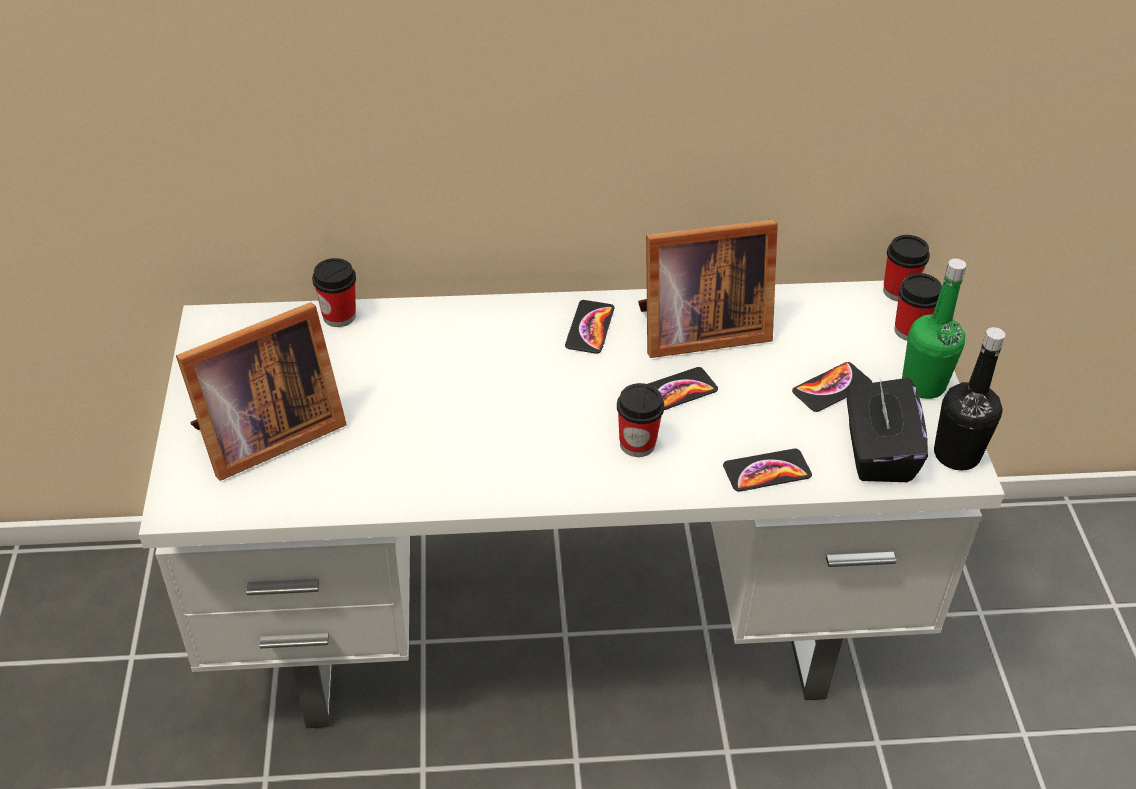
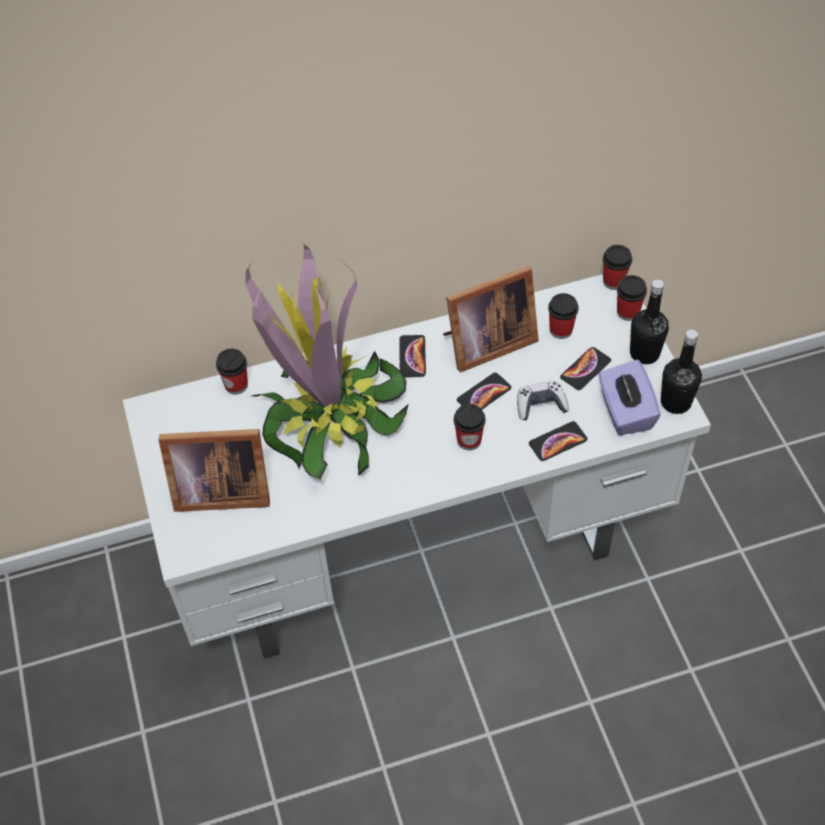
camera: 10 degrees left, 10 degrees up
(263, 435) = (218, 489): picture frame -> picture frame turned 45 degrees clockwise
(451, 376) = (330, 416): none -> potted plant
(754, 420) = (540, 405): none -> game controller
(808, 334) = (561, 330): none -> cup
(877, 452) = (625, 412): black tissue box -> purple tissue box
(923, 385) = (644, 353): green bottle -> black bottle

